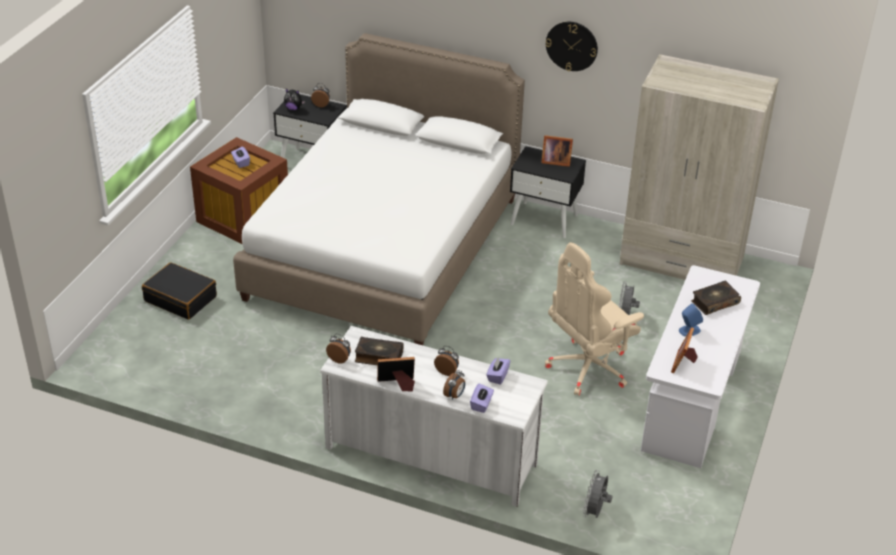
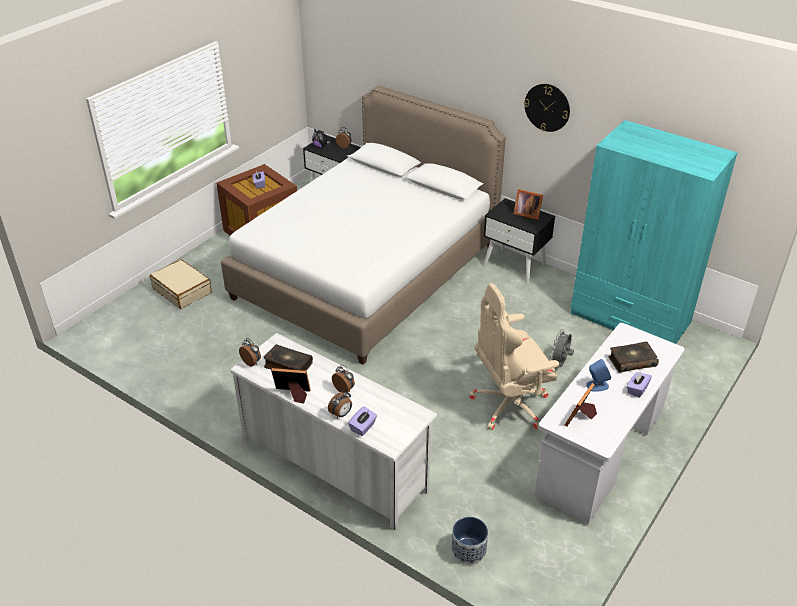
camera: 15 degrees right, 0 degrees up
(181, 298) = (182, 290): black suitcase -> beige suitcase
(497, 376) = (390, 402): purple tissue box -> purple tissue box (637, 389)
(595, 512) = (468, 550): grey fan -> planter
(682, 261) = (630, 319): beige wardrobe -> turquoise wardrobe

